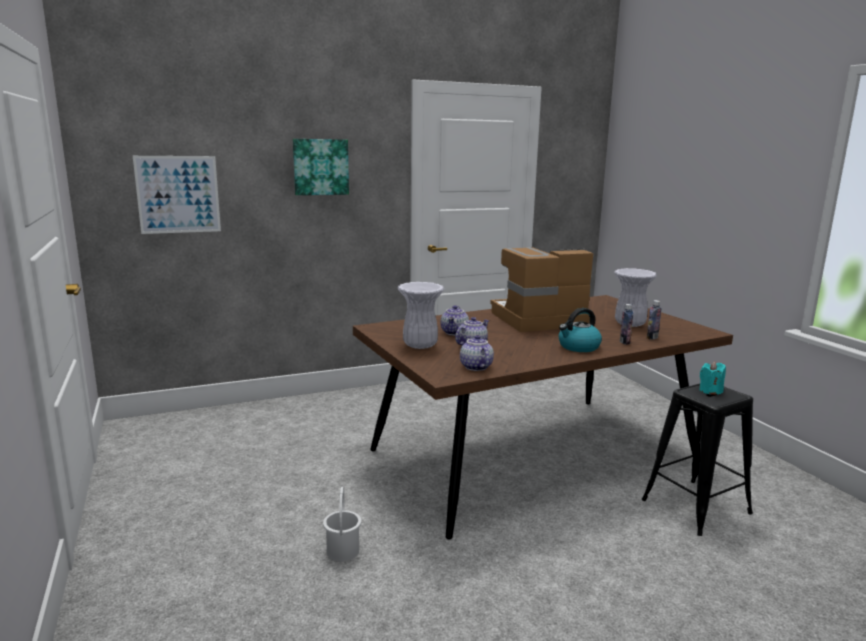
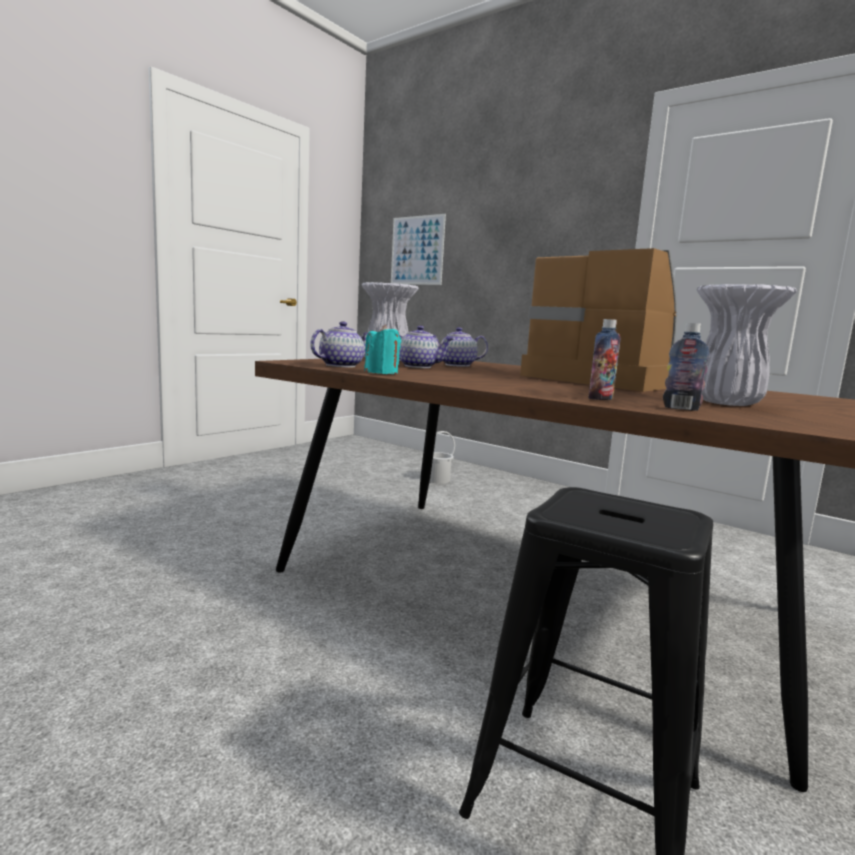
camera: 60 degrees right, 5 degrees down
(320, 167) = (532, 217): picture -> none
(342, 551) = (225, 530): white bucket -> white bucket (437, 480)
(578, 347) = (509, 385): kettle -> none
(710, 391) = (635, 513): turquoise candle -> turquoise candle (381, 373)

